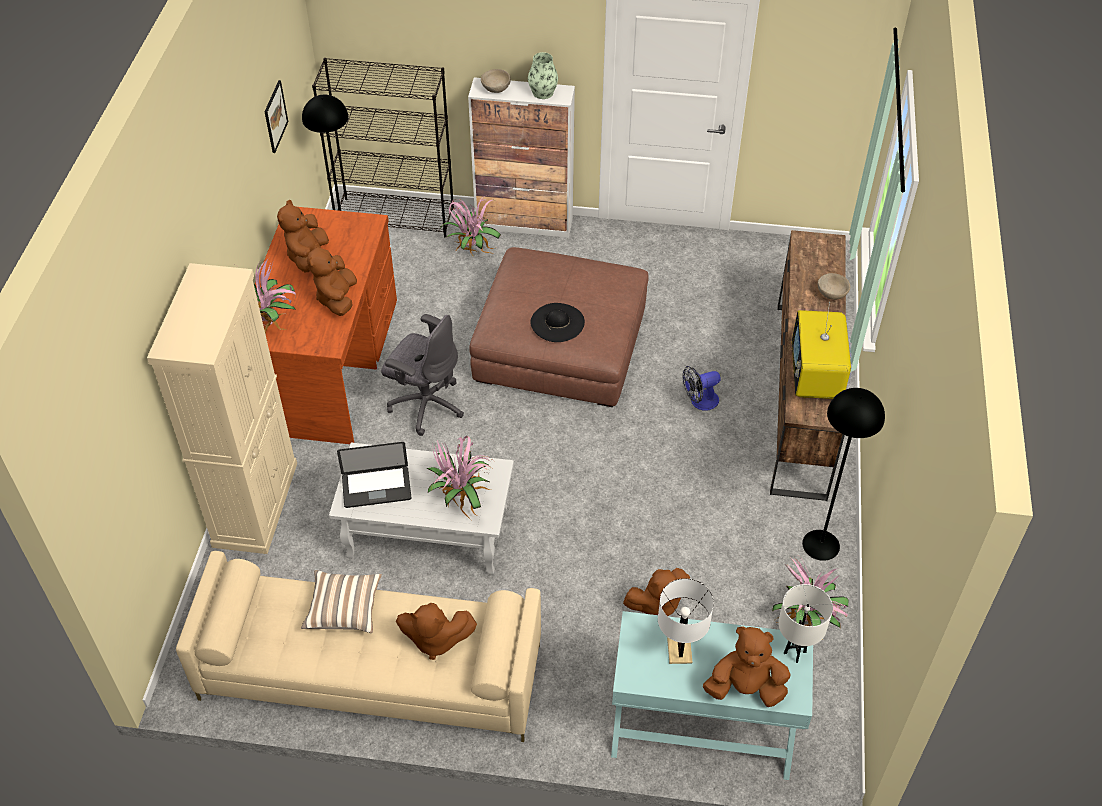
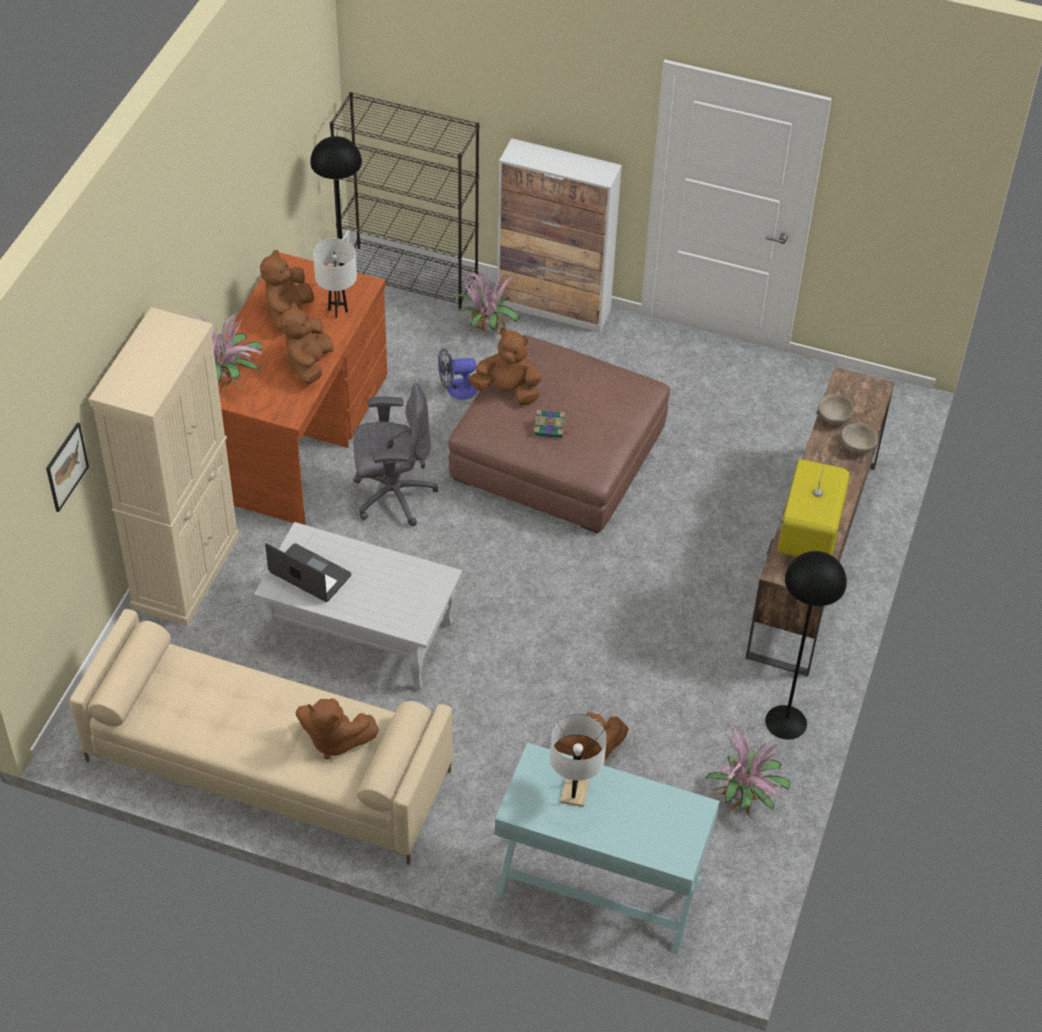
camera: 10 degrees right, 0 degrees up
(275, 116) = (279, 155): picture -> picture (66, 467)
(344, 608) = (248, 692): pillow -> none
(376, 488) = (310, 574): laptop -> laptop turned 150 degrees counterclockwise
(426, 404) = (392, 495): grey office chair -> grey office chair turned 45 degrees counterclockwise
(461, 498) = (396, 600): potted plant -> none
(495, 88) = (532, 155): beige bowl -> beige bowl (833, 417)
(543, 92) = (583, 168): vase -> none
(557, 322) = (550, 428): black hat -> book
(699, 401) = (697, 543): fan -> fan (456, 390)
(745, 688) = (631, 841): brown plush toy -> brown plush toy (507, 391)
(794, 652) = (694, 816): white table lamp -> white table lamp (337, 311)

